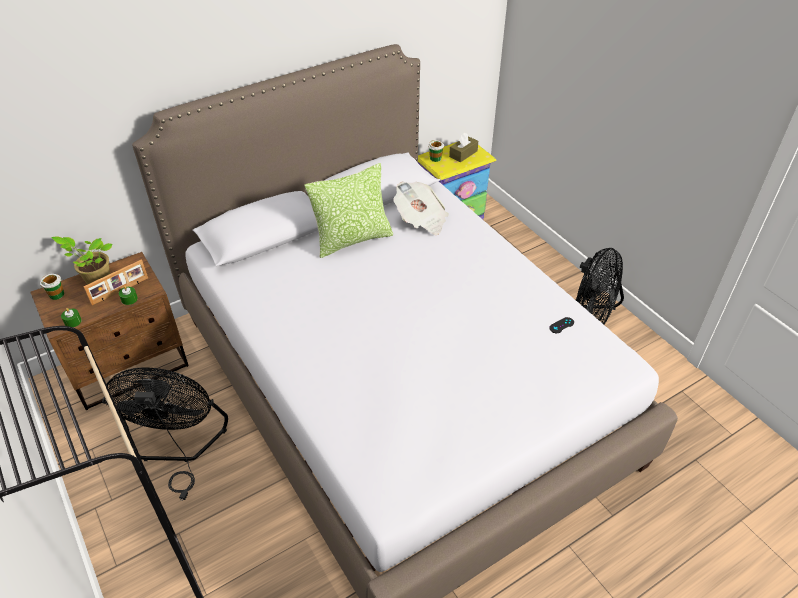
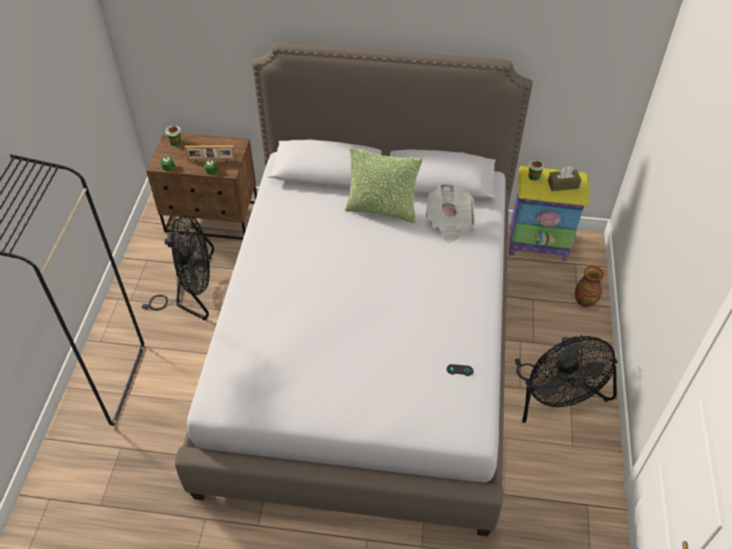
camera: 40 degrees right, 5 degrees up
(96, 279) = (205, 144): potted plant -> none
(174, 447) = (190, 290): black fan -> black fan turned 45 degrees clockwise
(525, 247) = (584, 300): none -> vase

